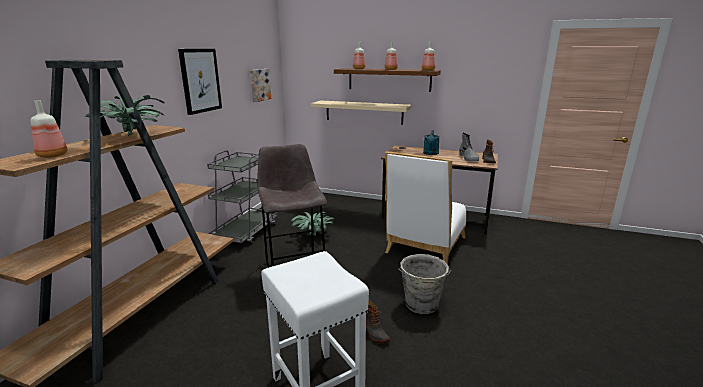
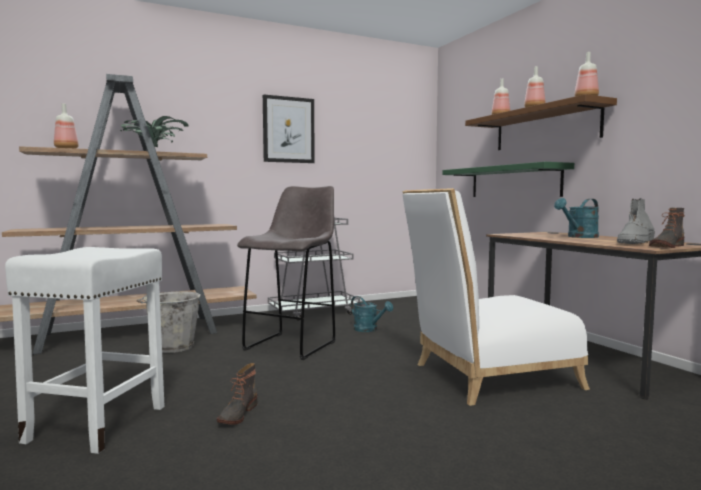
camera: 45 degrees right, 15 degrees down
(259, 85) = (387, 148): picture -> none
(313, 235) = (369, 330): potted plant -> turquoise watering can
(364, 112) = (514, 182): beige shelf -> green shelf
(421, 305) = (343, 420): grey bucket -> grey bucket (172, 347)

